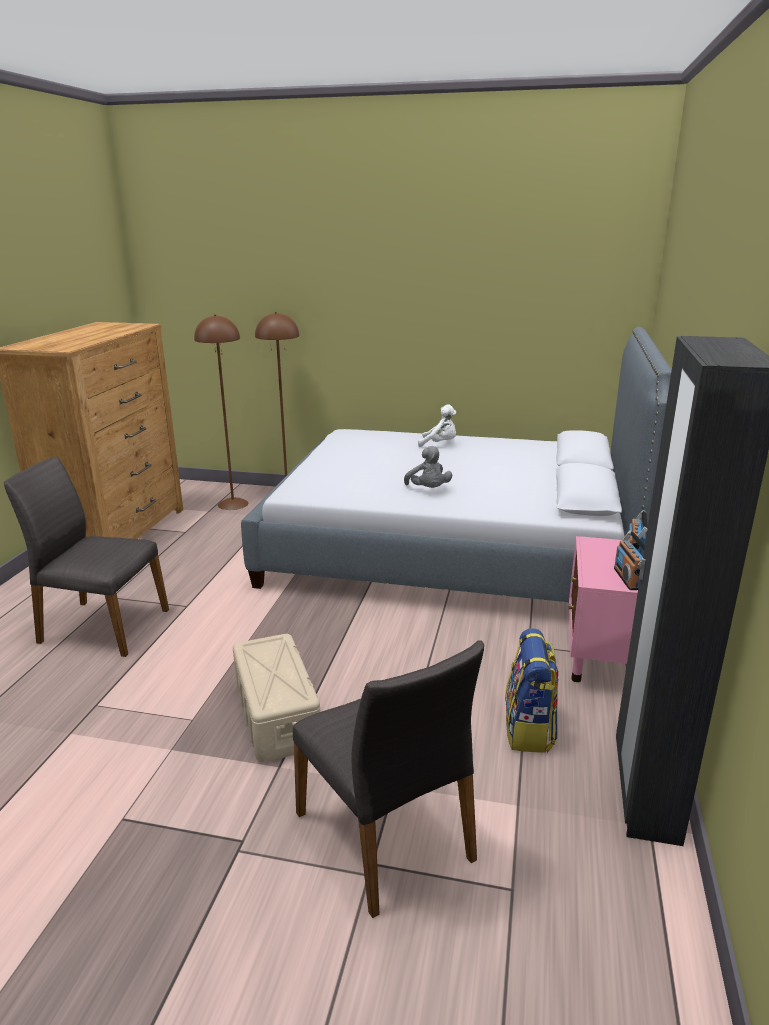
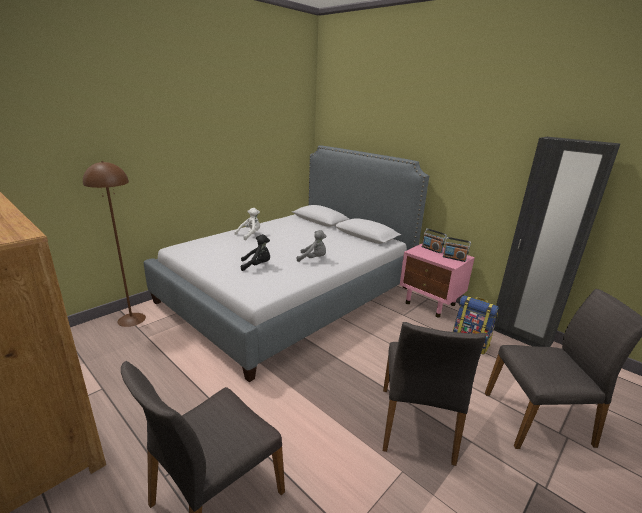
camera: 60 degrees left, 0 degrees up
(233, 504) = (94, 346): brown floor lamp -> none
(276, 714) = (417, 424): beige storage box -> grey chair
(360, 472) = (257, 265): none -> black plush toy

